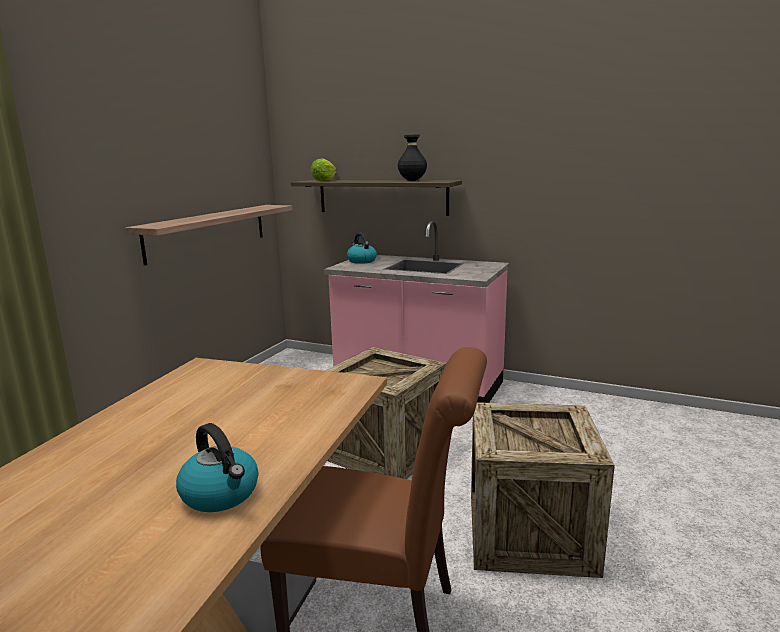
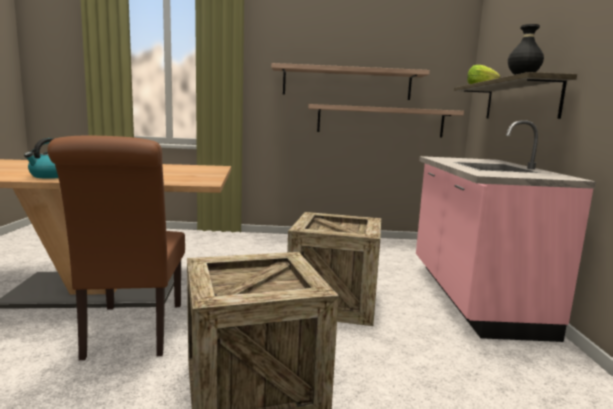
camera: 65 degrees right, 5 degrees down
(165, 187) = (347, 83): none -> shelf
(361, 261) = (467, 159): kettle -> none

